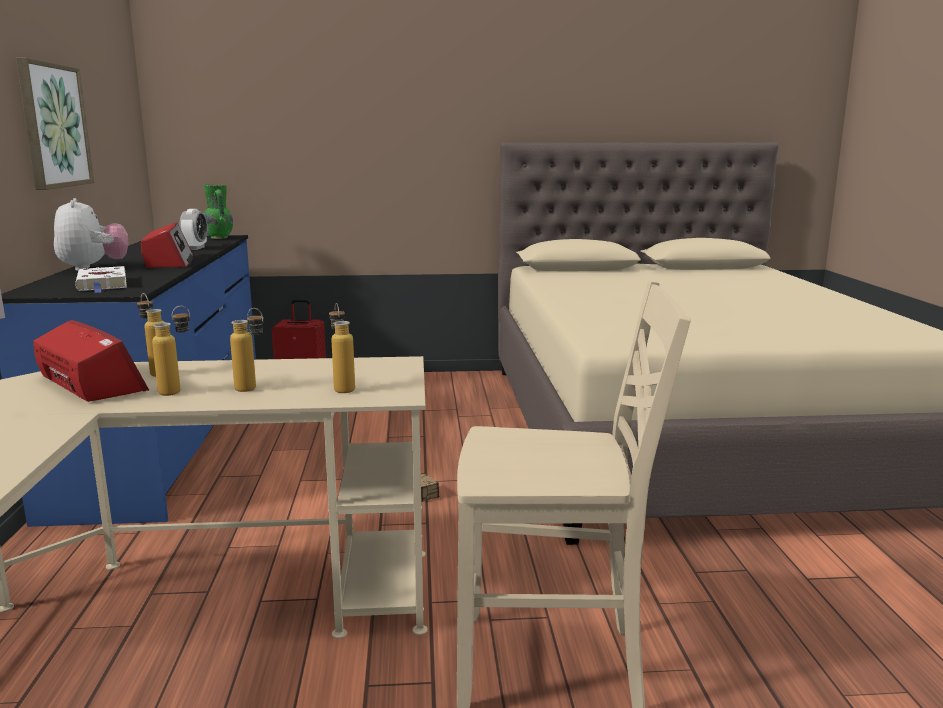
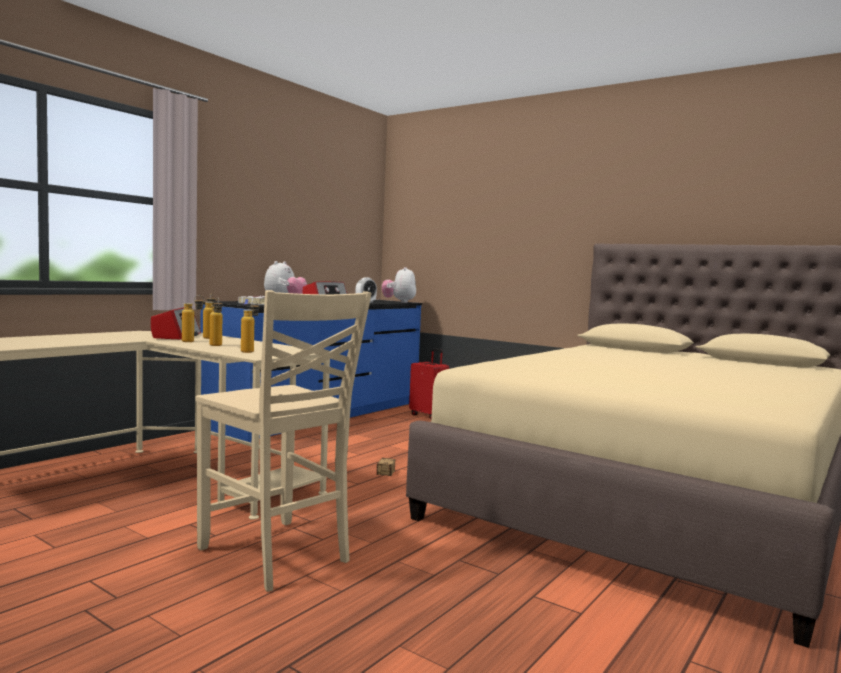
camera: 40 degrees right, 10 degrees down
(53, 126) = (285, 222): picture -> none
(219, 238) = (399, 302): green vase -> plush toy

